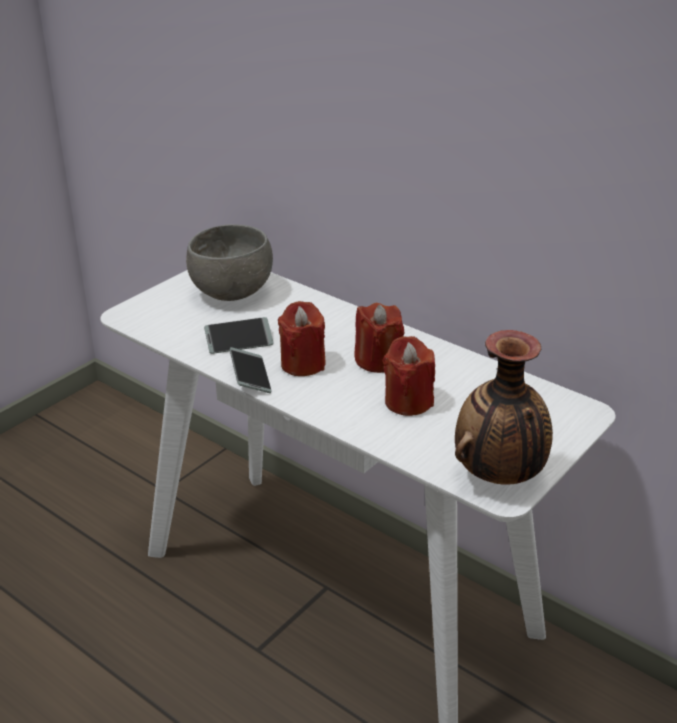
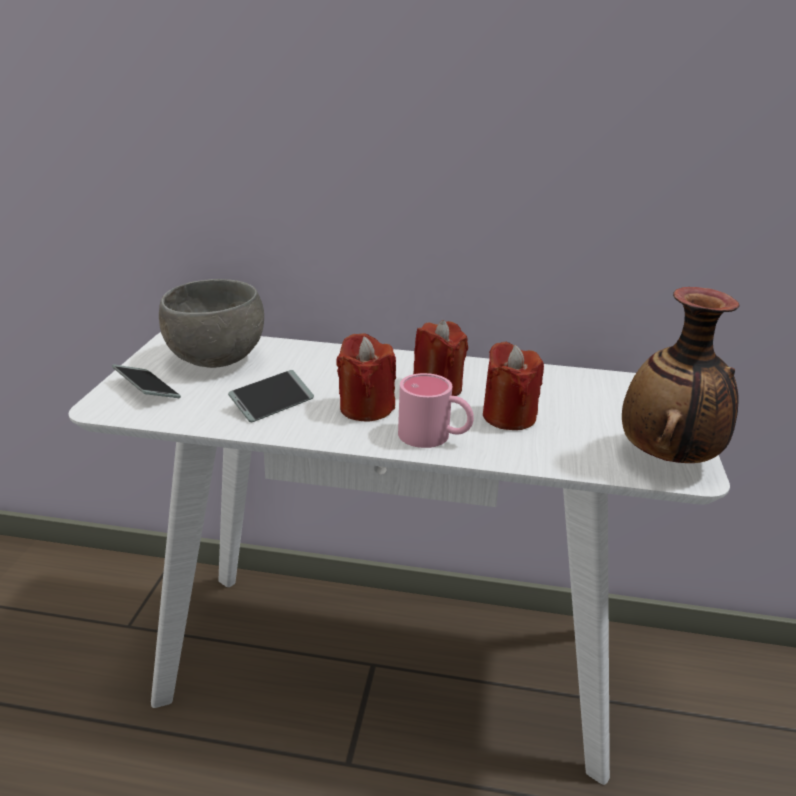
camera: 30 degrees left, 5 degrees down
(250, 376) = (321, 434): phone -> phone (147, 389)
(330, 402) = (435, 437): none -> pink mug

